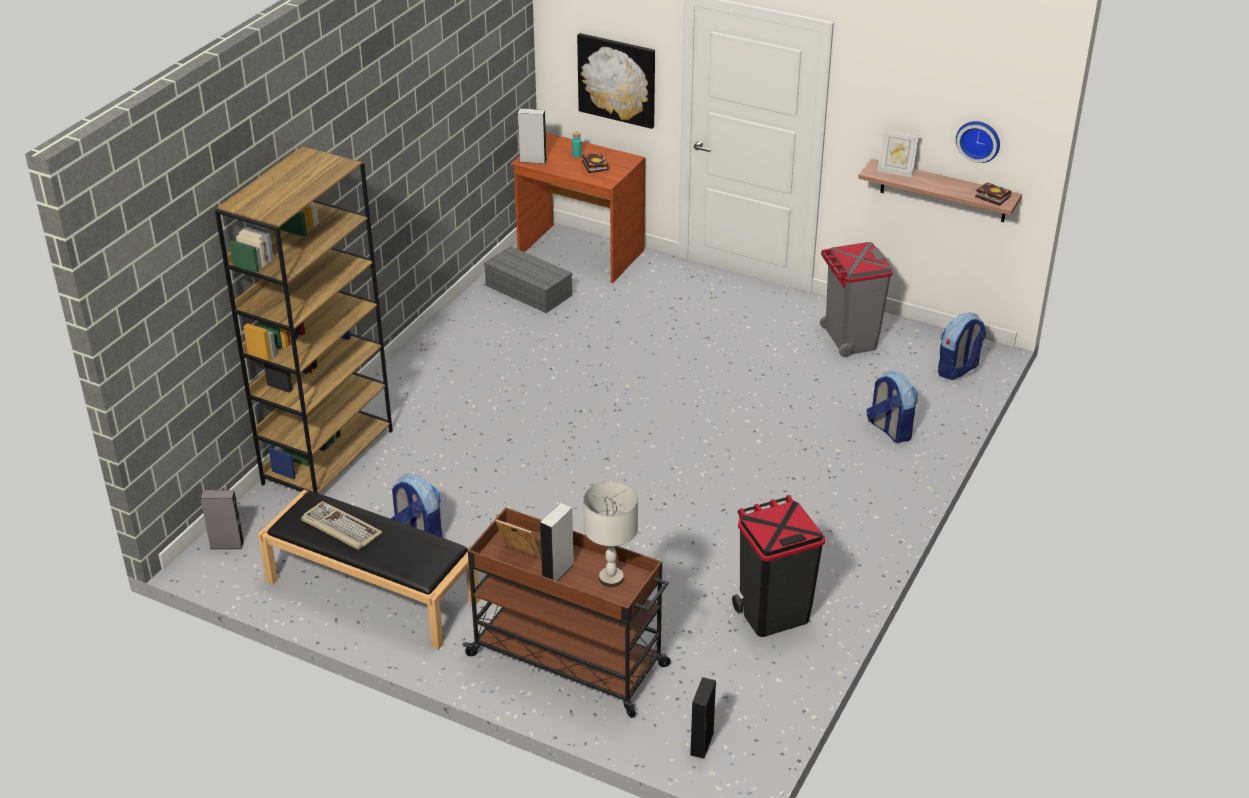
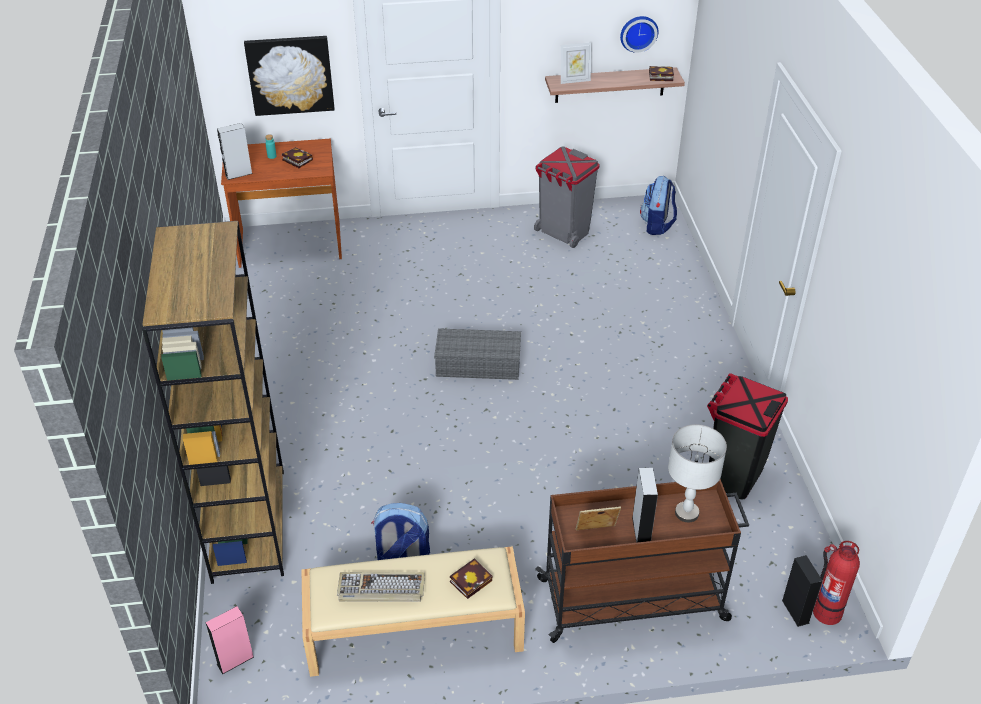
camera: 35 degrees left, 5 degrees up
(227, 544) = (235, 660): grey speaker -> pink speaker
(371, 591) = (413, 631): black bench -> beige bench
(413, 555) = (472, 580): none -> book
(530, 290) = (279, 293): grey storage box -> grey storage box (479, 363)
(730, 759) = (826, 612): none -> fire extinguisher
(889, 430) = (660, 290): backpack -> none

